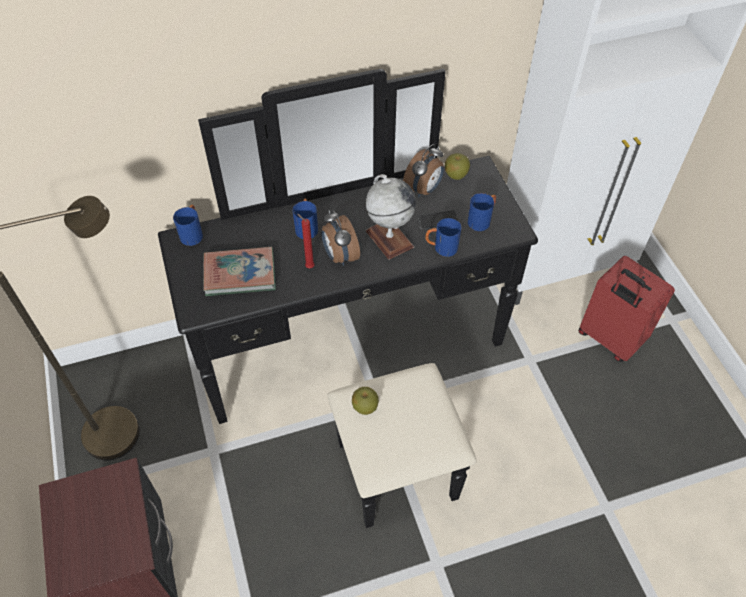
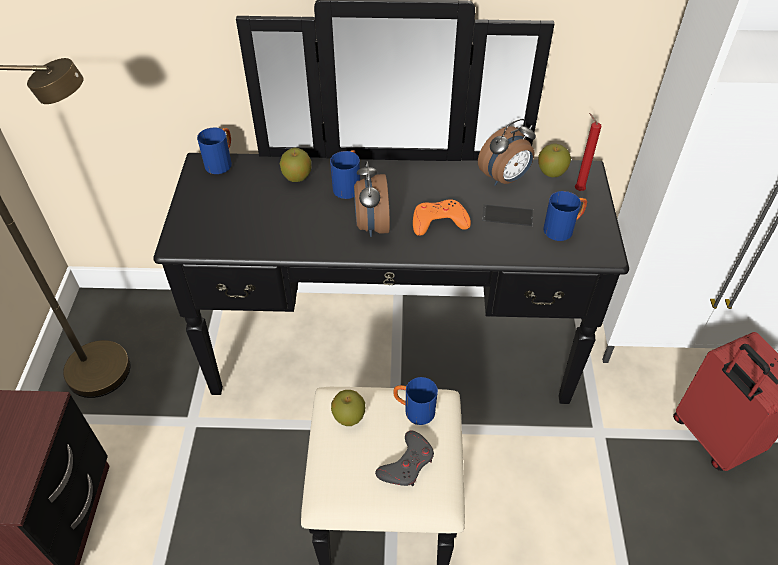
camera: 20 degrees right, 5 degrees down
(240, 274) = (249, 216): book -> none
(261, 230) = (297, 177): none -> apple
(308, 266) = (330, 227): red candle -> red candle (577, 189)
(389, 239) = (439, 221): globe -> orange game controller
(422, 427) = (407, 463): none -> grey game controller
(441, 248) = (498, 248): blue mug -> blue mug (414, 411)

